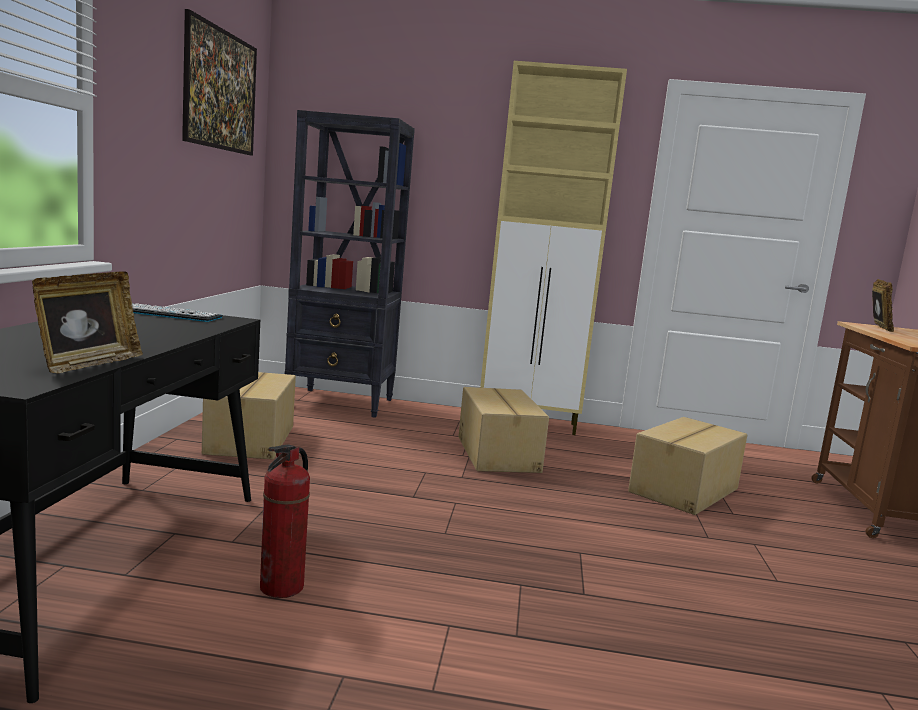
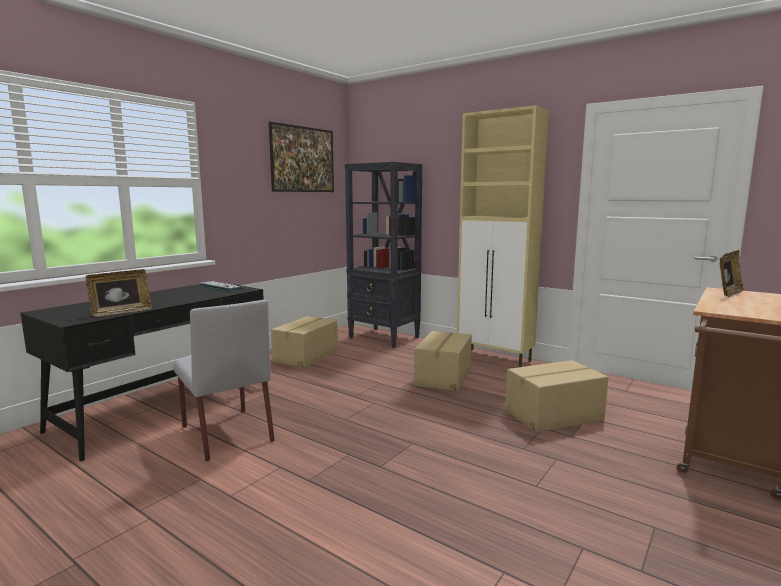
camera: 30 degrees right, 0 degrees up
(282, 587) = (226, 433): fire extinguisher -> grey chair

